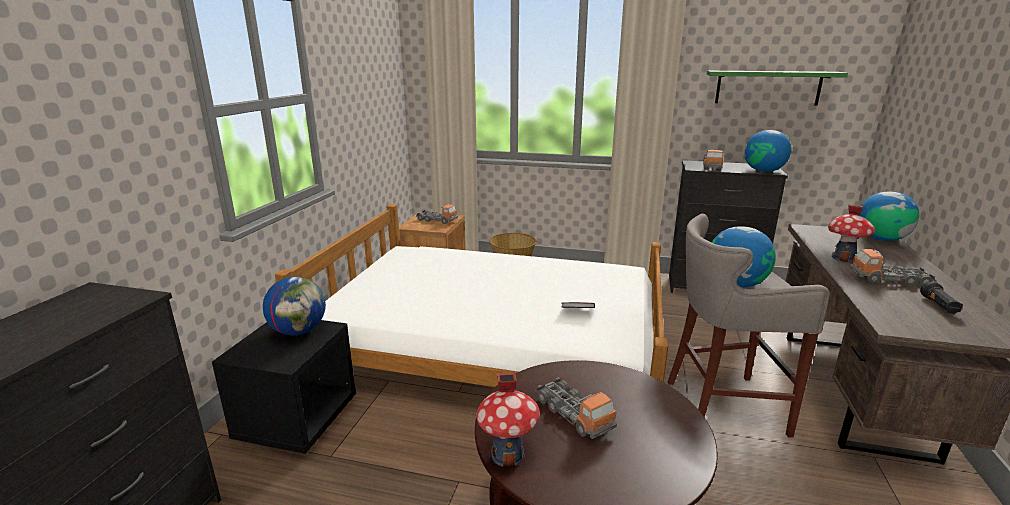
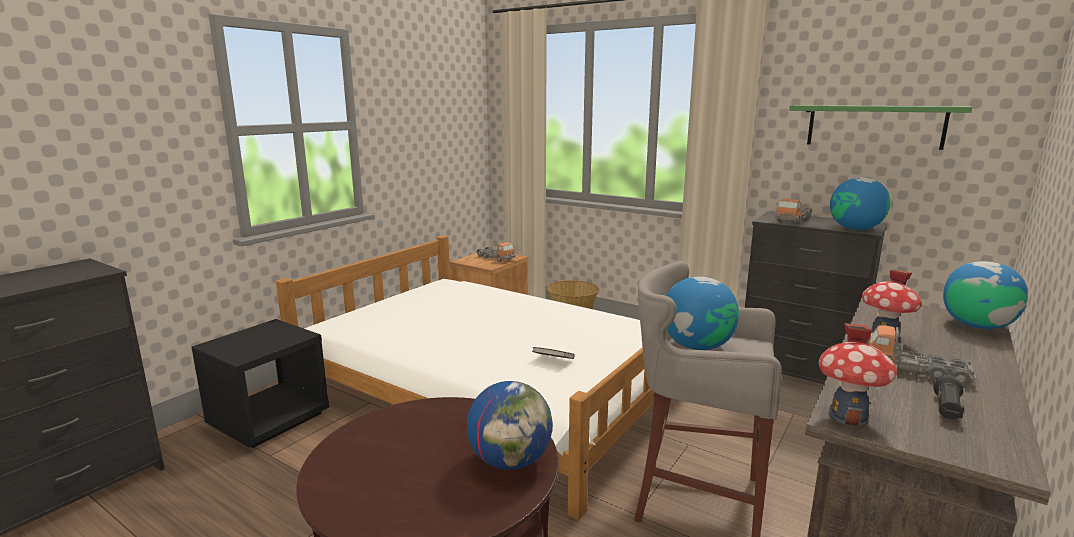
camera: 20 degrees right, 5 degrees down
(299, 331) = (277, 334): globe -> globe (510, 461)
(508, 454) = (327, 465): toy house -> toy house (848, 416)
(573, 414) = (425, 446): toy truck -> none

